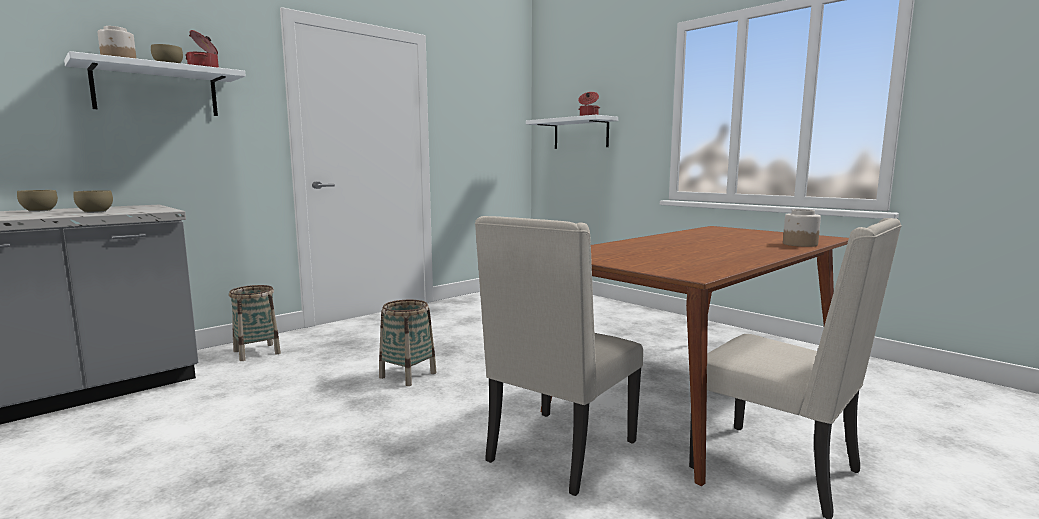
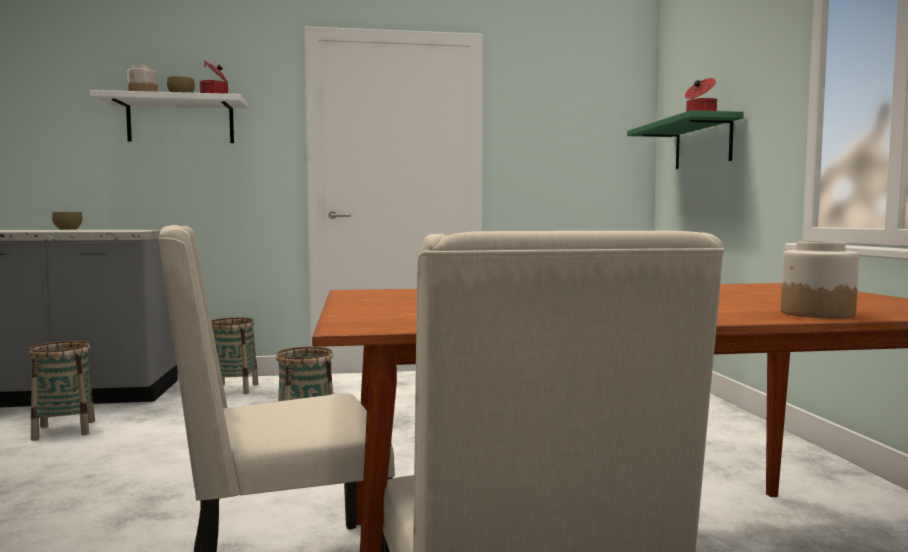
camera: 35 degrees right, 5 degrees down
(94, 212) = (84, 230): brown bowl -> none
(154, 422) = (64, 430): none -> basket
(581, 133) = (703, 144): white shelf -> green shelf

